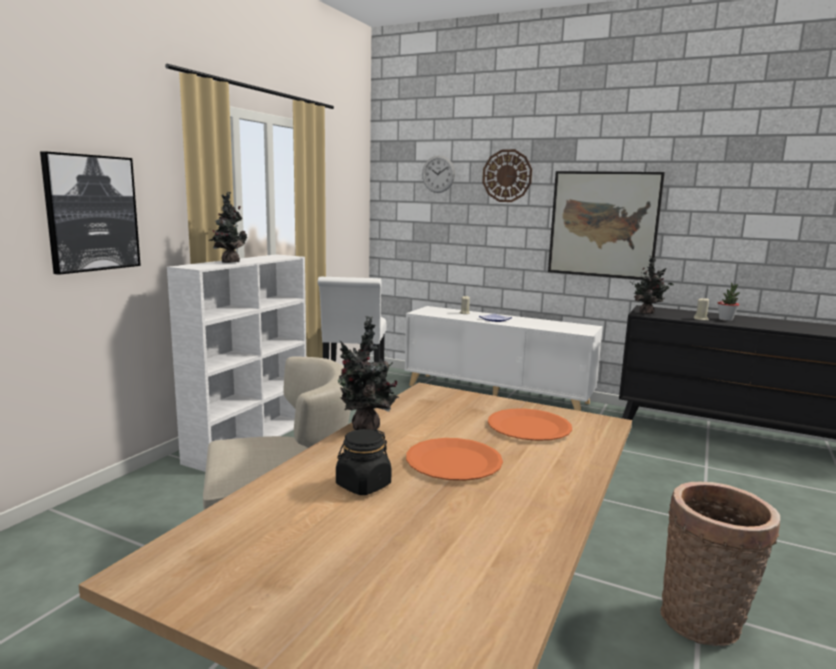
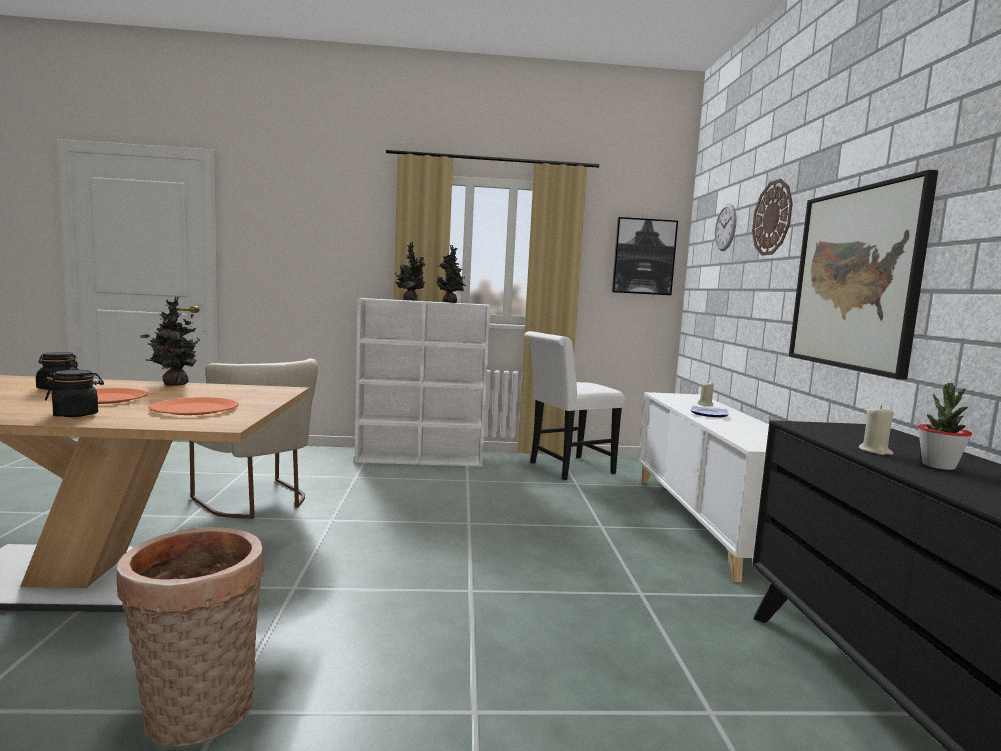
camera: 60 degrees right, 5 degrees down
(92, 213) = (326, 257): picture -> picture (643, 256)
(549, 473) = (76, 414): none -> black jar
(647, 313) = (815, 427): potted plant -> potted plant (450, 302)

